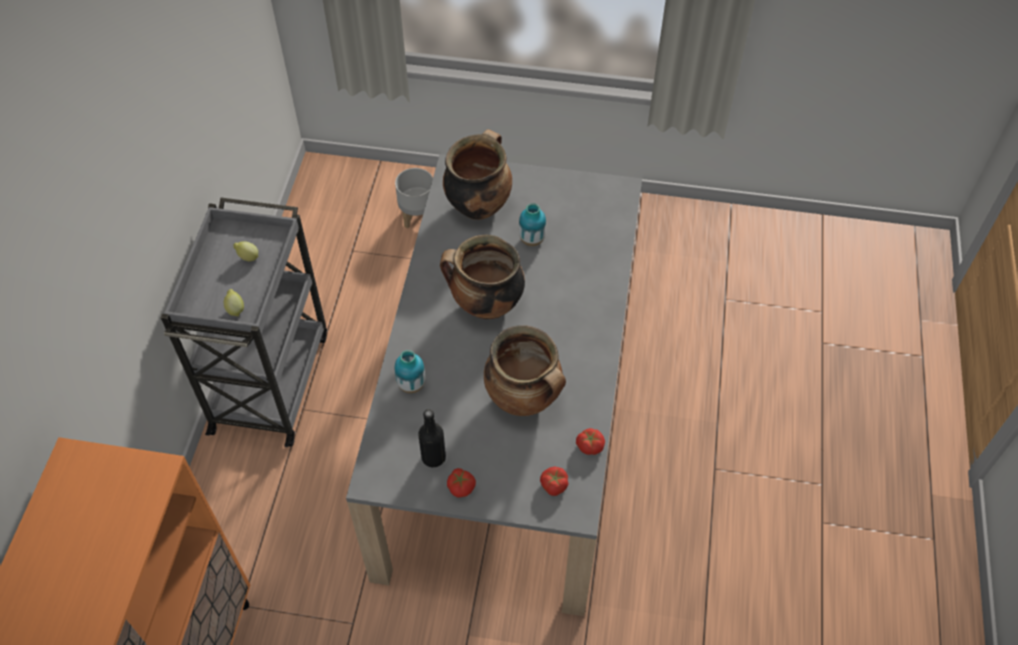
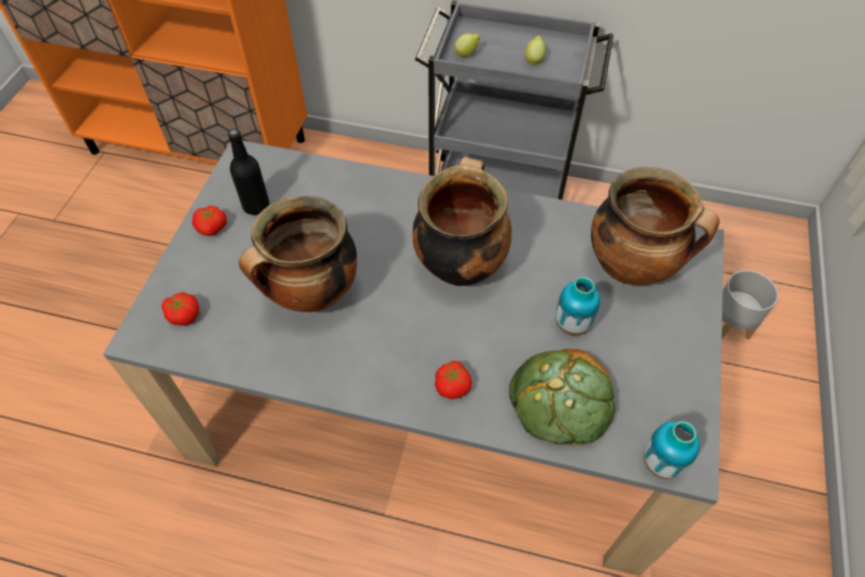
camera: 95 degrees right, 0 degrees up
(411, 385) = (354, 190): vase -> vase (661, 463)
(589, 445) = (226, 360): tomato -> tomato (453, 386)
(591, 246) = (562, 400): none -> bread

